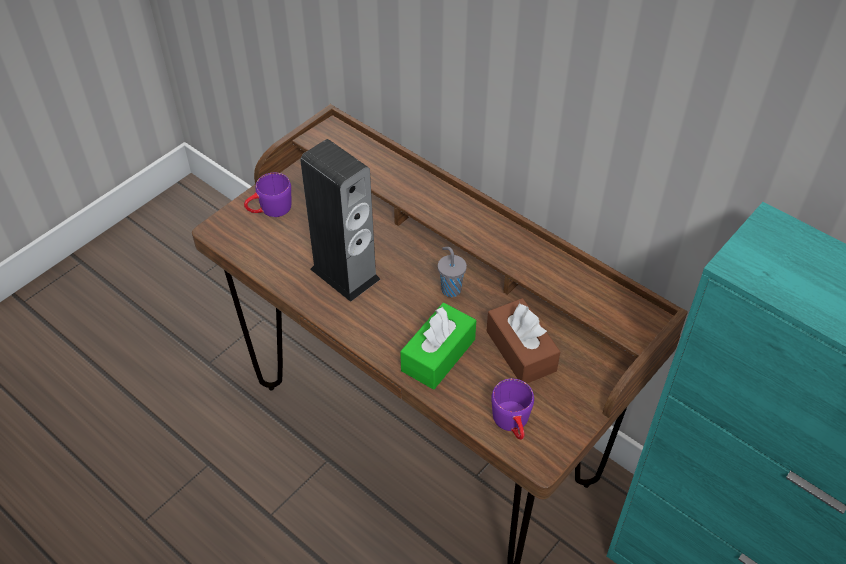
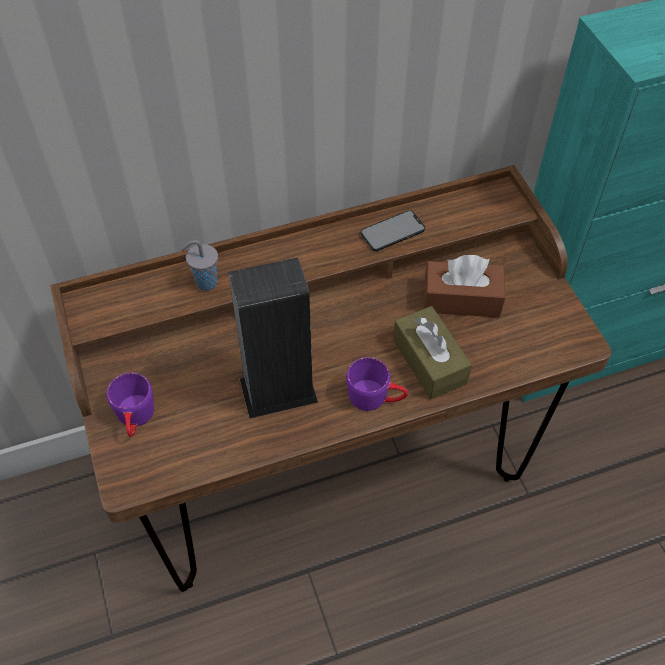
camera: 60 degrees left, 5 degrees up
(438, 355) = (429, 361): green tissue box -> brown tissue box
(450, 289) = (357, 315): grey cup -> grey cup (205, 283)
(513, 424) = (536, 344): purple mug -> purple mug (376, 397)
(535, 262) = (392, 231): none -> phone

